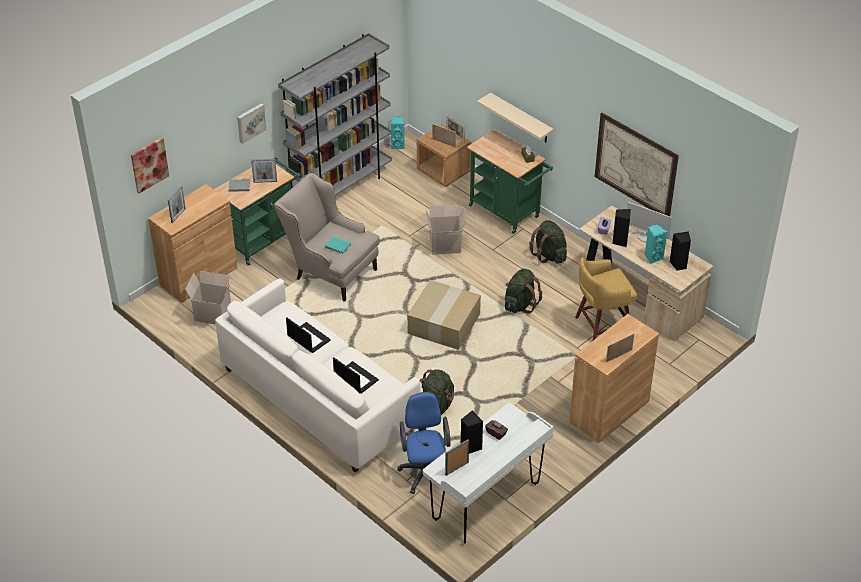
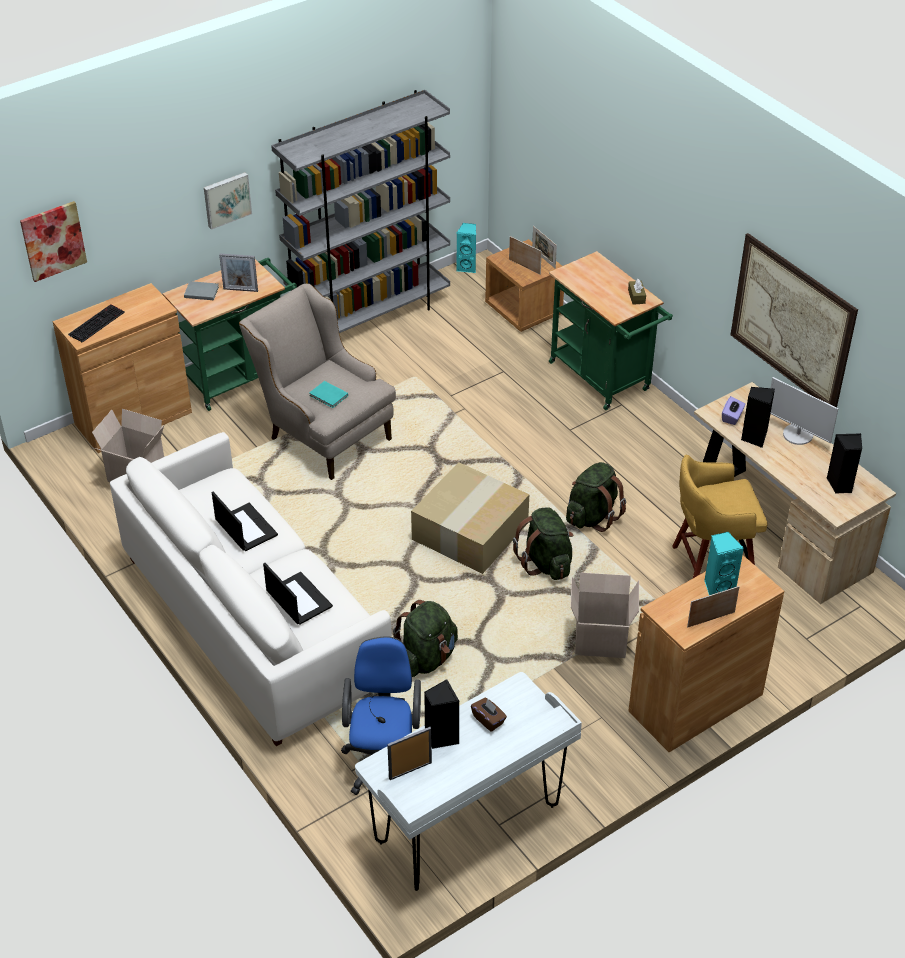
camera: 10 degrees right, 0 degrees up
(178, 215) = (96, 323): picture frame -> keyboard
(444, 246) = (499, 416): cardboard box -> cardboard box (599, 641)
(521, 118) = (634, 237): beige shelf -> none
(549, 255) = (652, 447): green backpack -> green backpack (546, 563)
(653, 257) = (801, 468): turquoise speaker -> turquoise speaker (718, 588)

